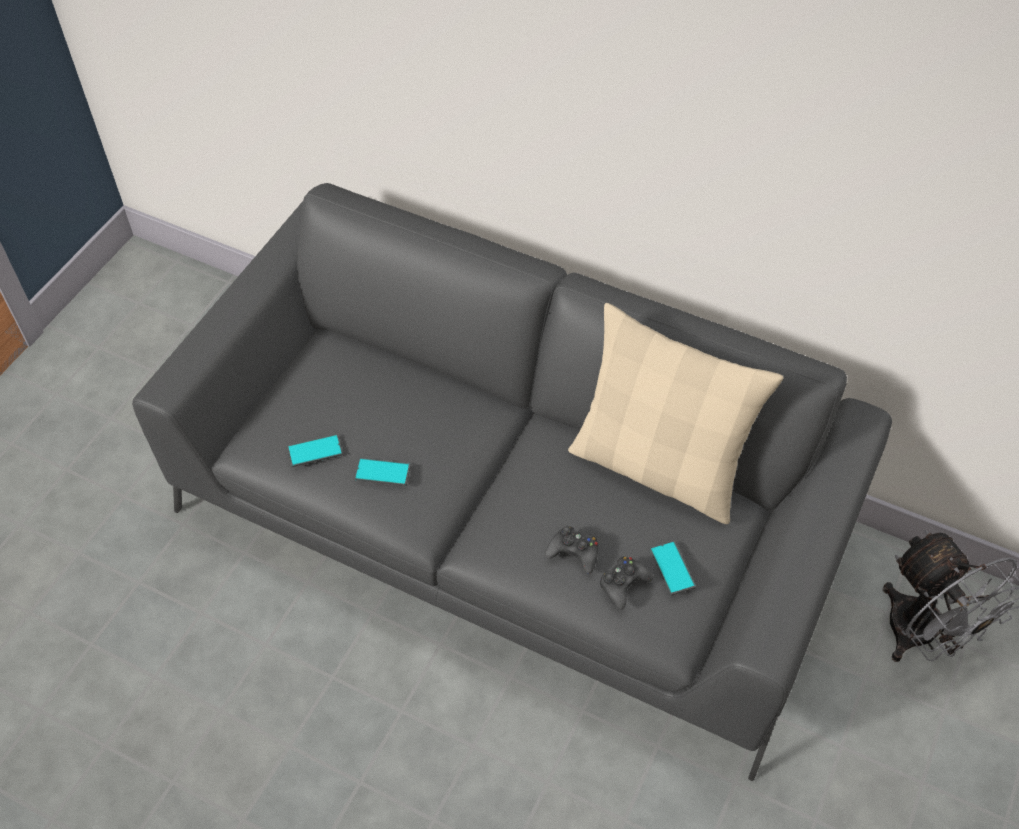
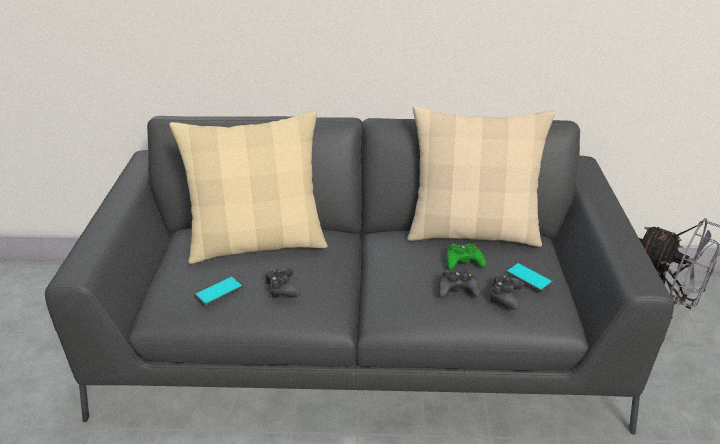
camera: 25 degrees left, 20 degrees down
(383, 472) = (282, 288): phone -> black game controller
(390, 393) = (257, 244): none -> beige pillow
(609, 514) = (463, 261): none -> green game controller

